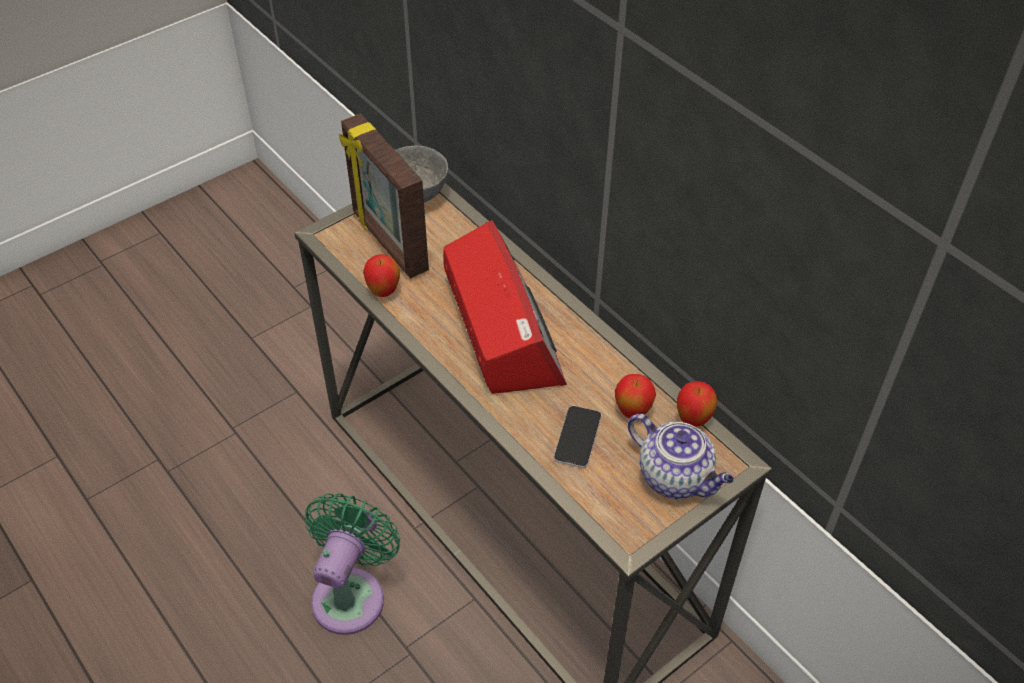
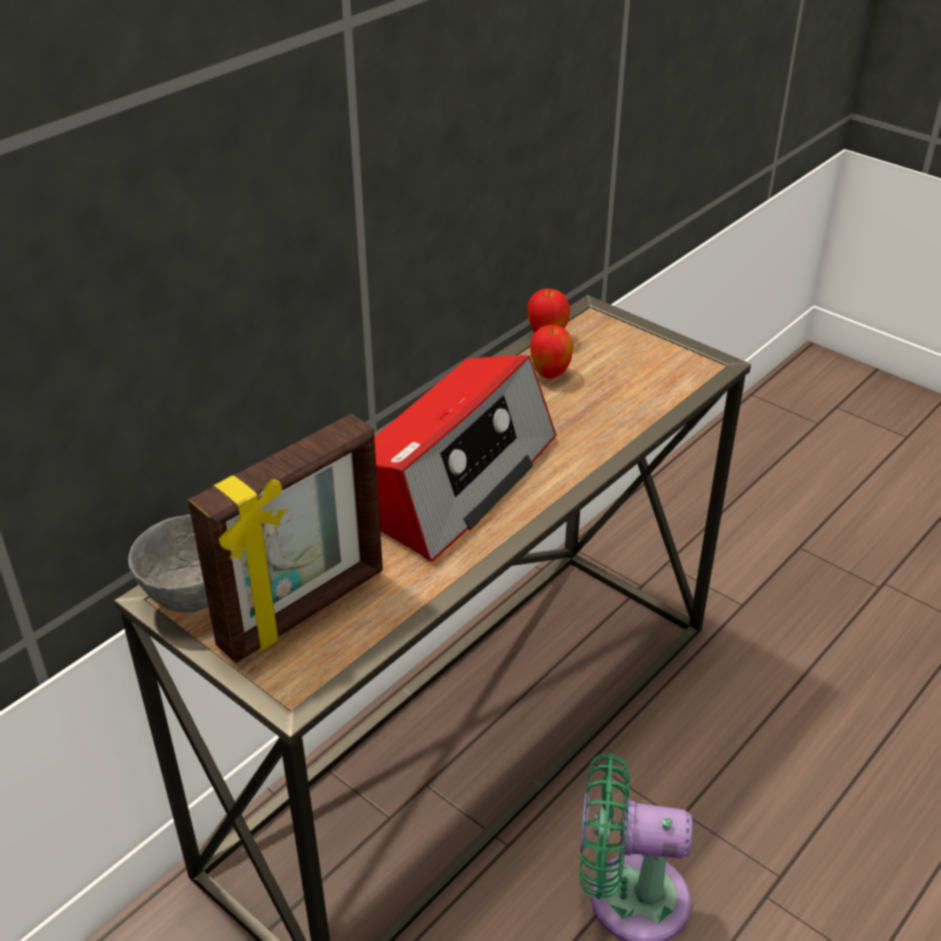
camera: 100 degrees left, 10 degrees down
(383, 291) = (412, 596): apple -> none
(502, 329) = (454, 478): radio -> radio turned 150 degrees clockwise
(577, 437) = (599, 406): phone -> none
(676, 477) = (624, 342): teapot -> none

